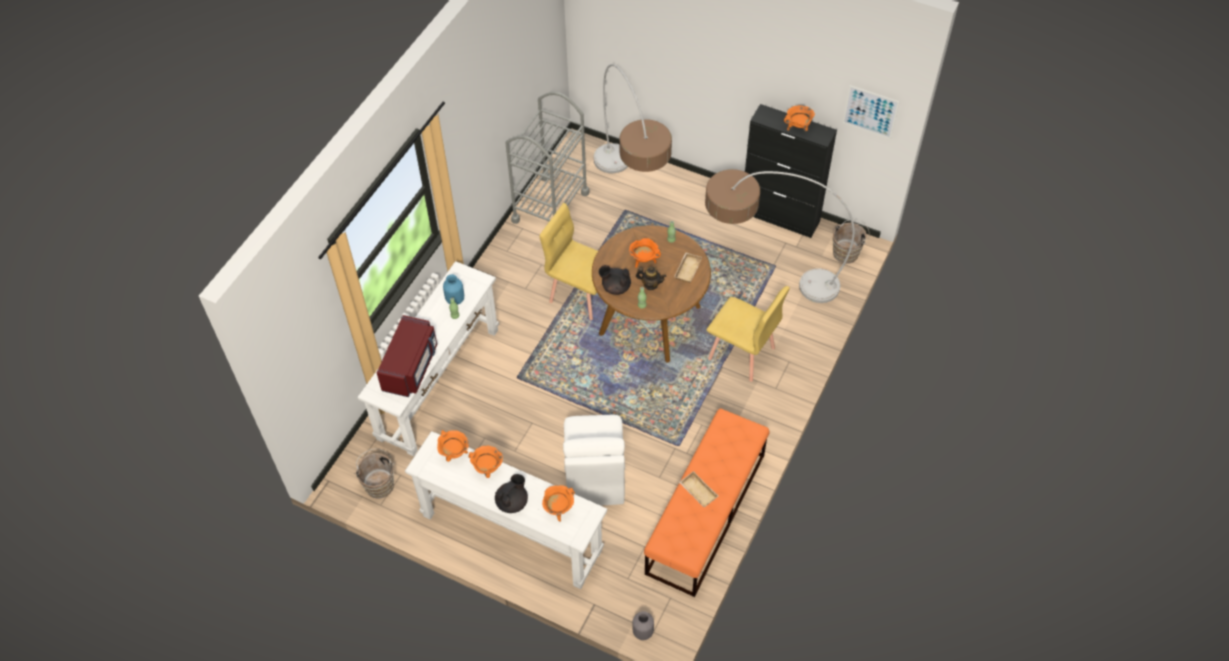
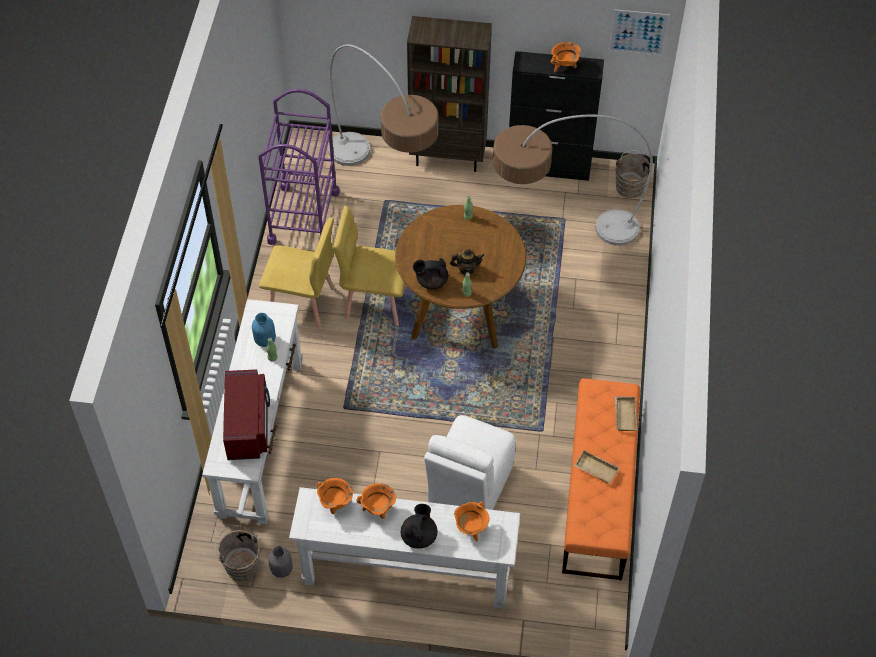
camera: 20 degrees left, 0 degrees up
(550, 206) = (303, 217): grey cart -> purple cart
(594, 476) = (469, 488): white chair -> white chair turned 45 degrees clockwise
(642, 631) = (584, 632): grey vase -> grey vase (281, 569)
(644, 261) = (449, 246): orange cooking pot -> none
(687, 269) = (497, 243): beige tray -> beige tray (624, 415)
(695, 187) = (448, 157): none -> brown bookcase
(741, 354) = (567, 318): yellow chair -> yellow chair (302, 303)

